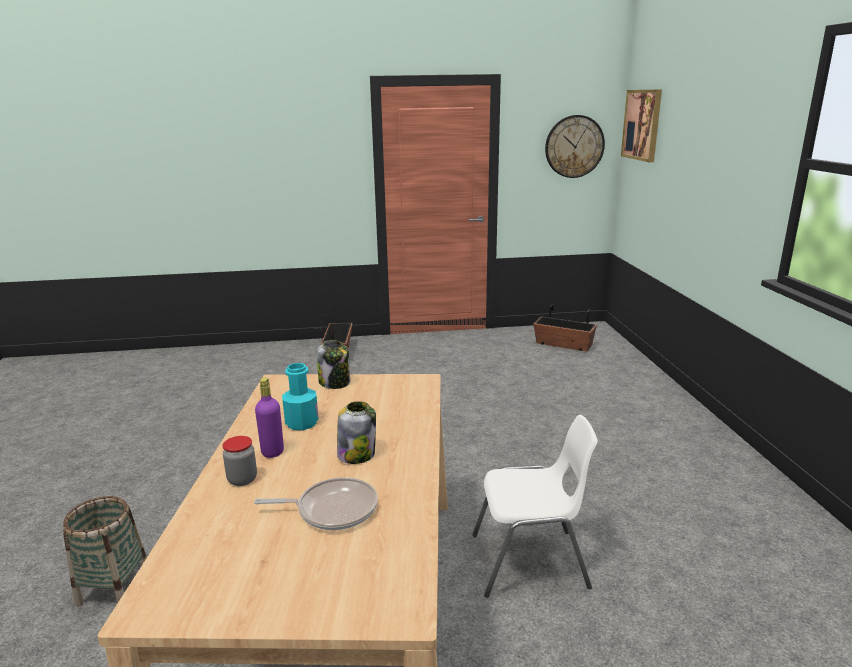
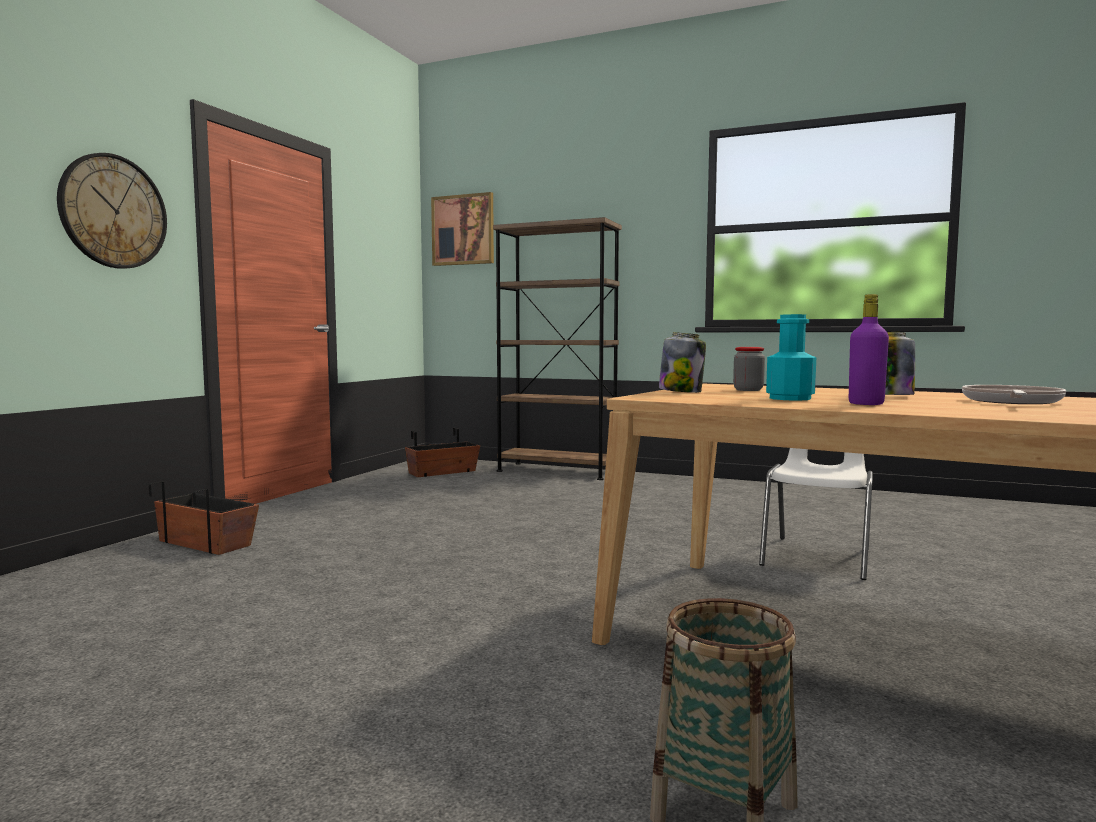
camera: 60 degrees left, 15 degrees down
(242, 479) = (937, 409): jar -> jar (748, 390)
(574, 146) = (391, 250): wall clock -> wall clock (113, 212)
(642, 377) = (557, 471): none -> brown bookcase

